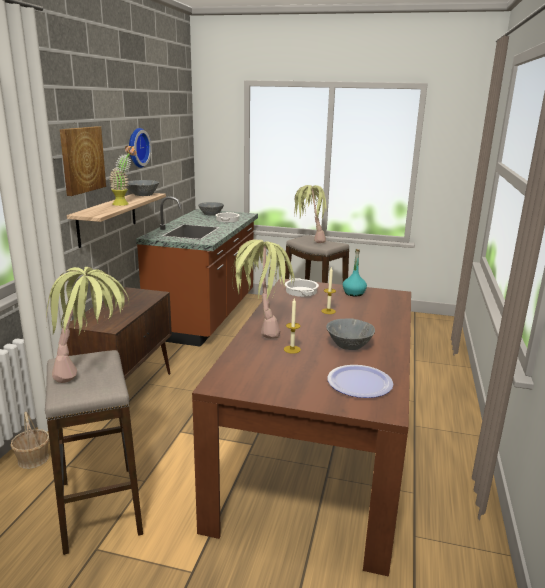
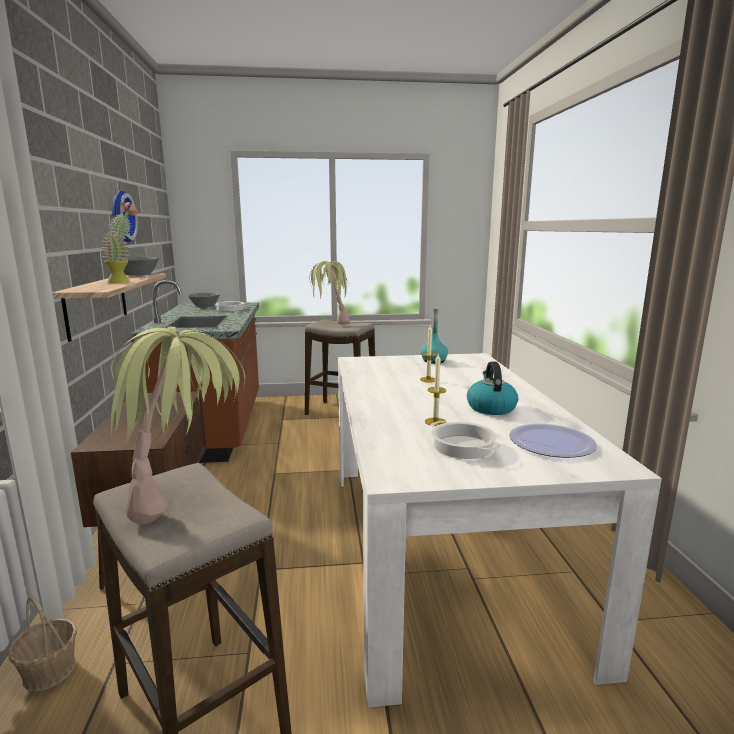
camera: 20 degrees left, 5 degrees down
(82, 159) = (62, 217): picture -> none
(261, 329) = (374, 407): potted plant -> none
(301, 291) = (376, 365): cooking pot -> cooking pot (462, 446)
(317, 449) = (441, 548): brown dining table -> white dining table
(349, 345) = (490, 407): grey bowl -> kettle

